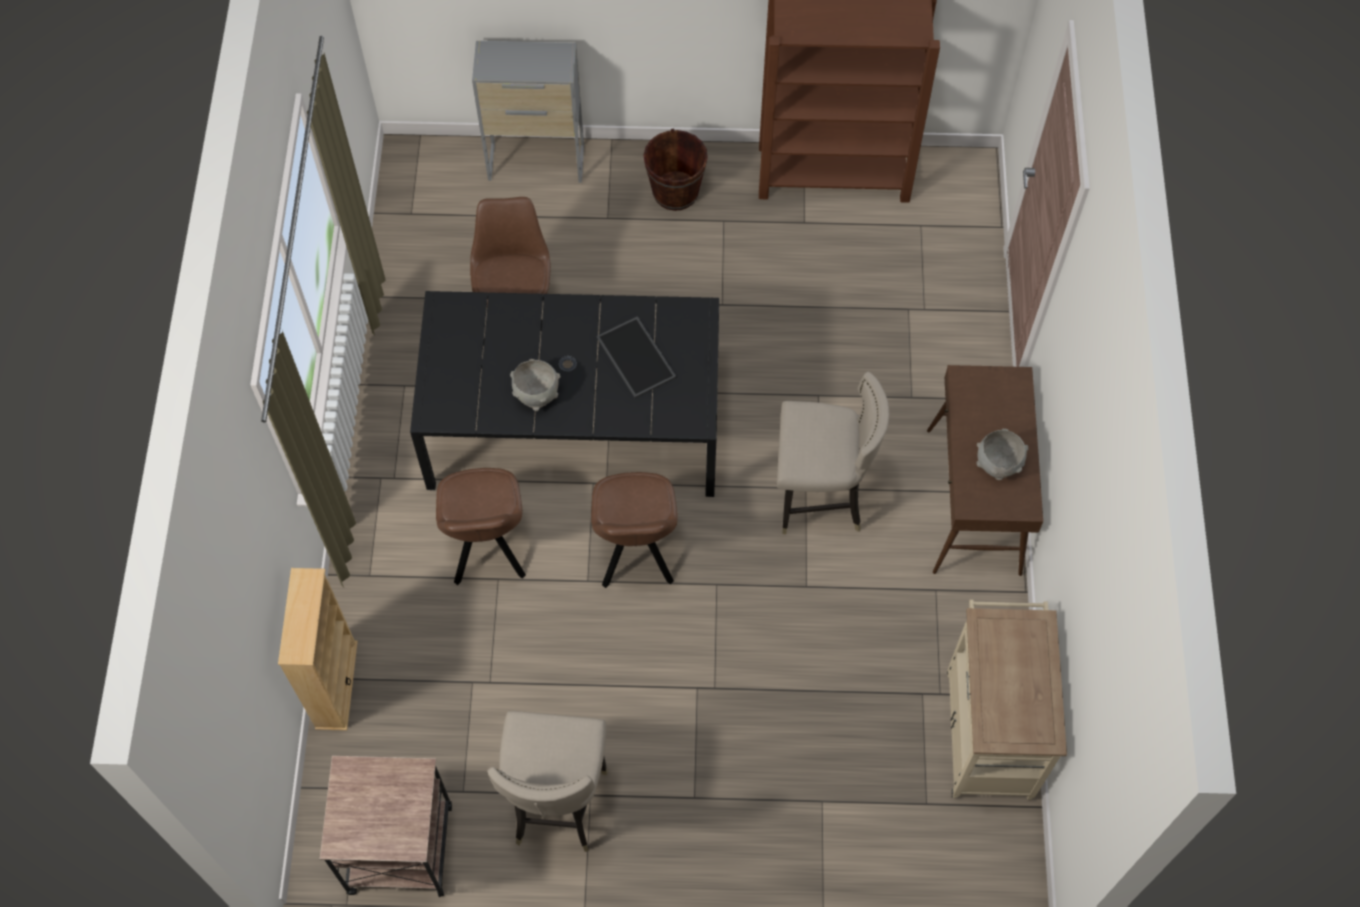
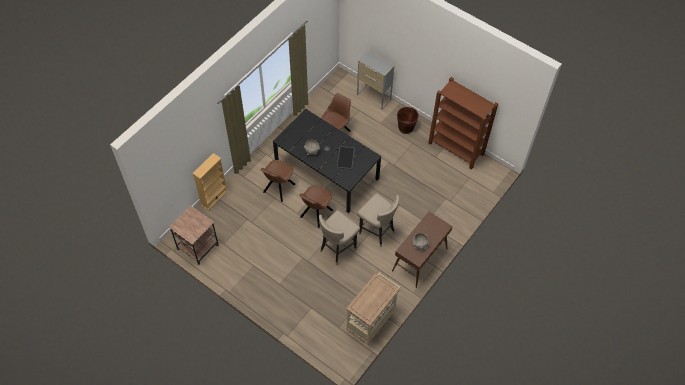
camera: 35 degrees right, 5 degrees down
(557, 803) = (244, 262): beige stool -> beige stool (337, 248)

